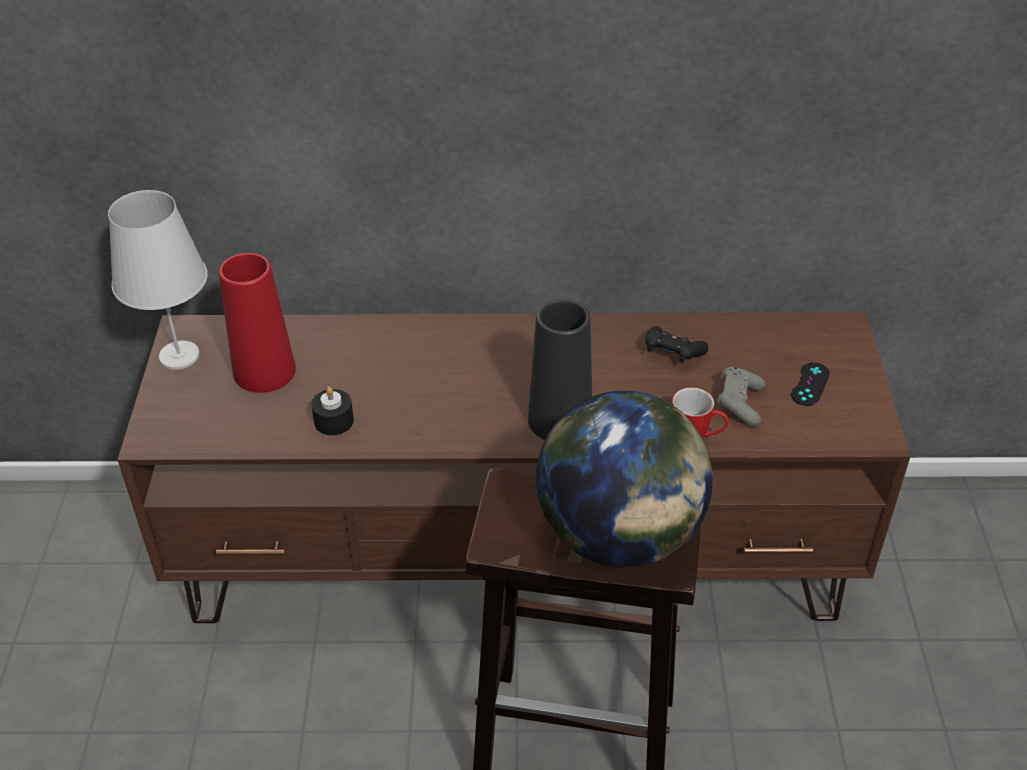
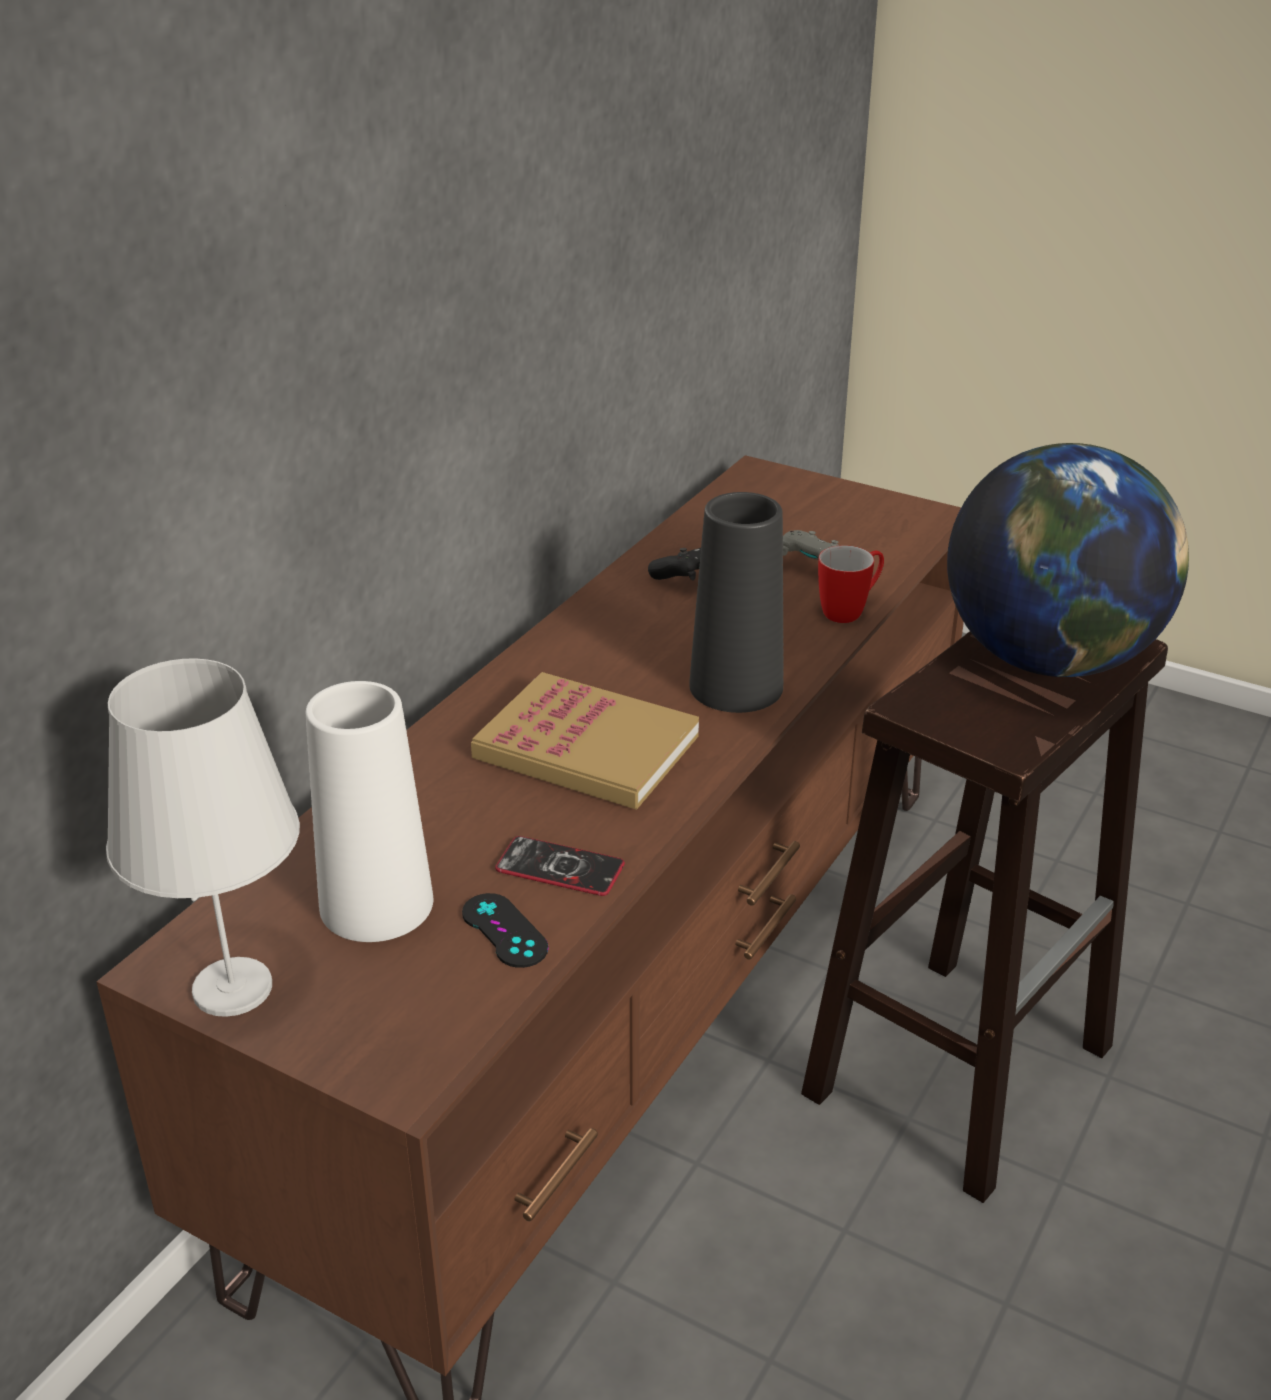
camera: 60 degrees left, 10 degrees down
(264, 371) = (376, 904): red vase -> white vase
(334, 421) = (560, 868): black candle -> phone
(447, 385) = (586, 748): none -> book
(810, 384) = (827, 520): black game controller -> black game controller (504, 931)

